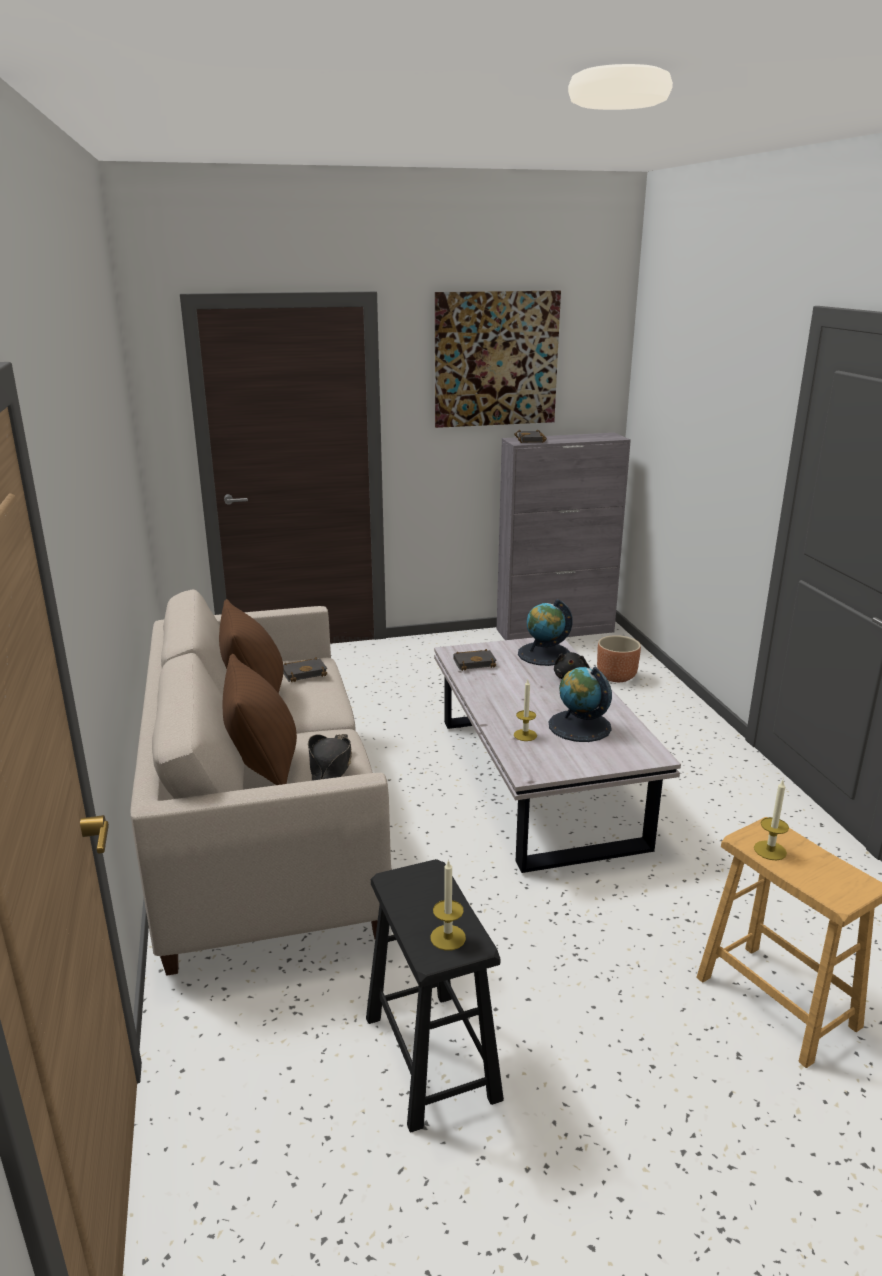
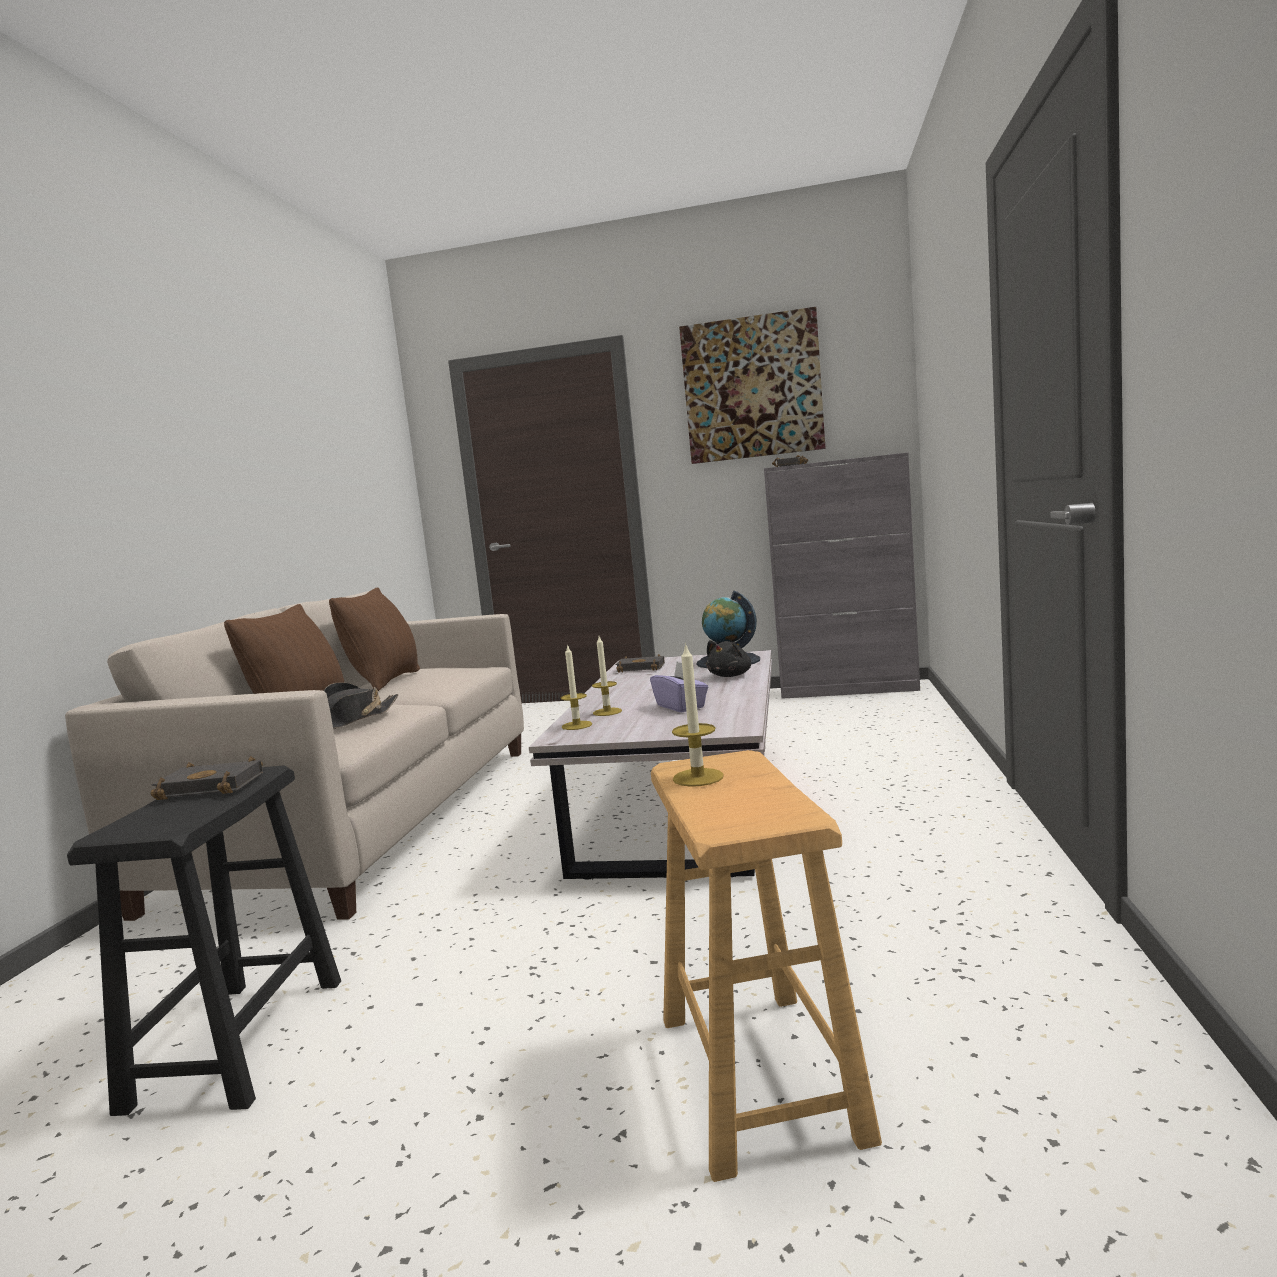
camera: 25 degrees right, 15 degrees down
(305, 672) = (455, 669): black book -> black book (215, 785)
(448, 937) = (160, 820): candle -> candle (577, 725)
(579, 726) = (681, 706): globe -> purple tissue box
(616, 677) = (883, 724): brown planter -> none

